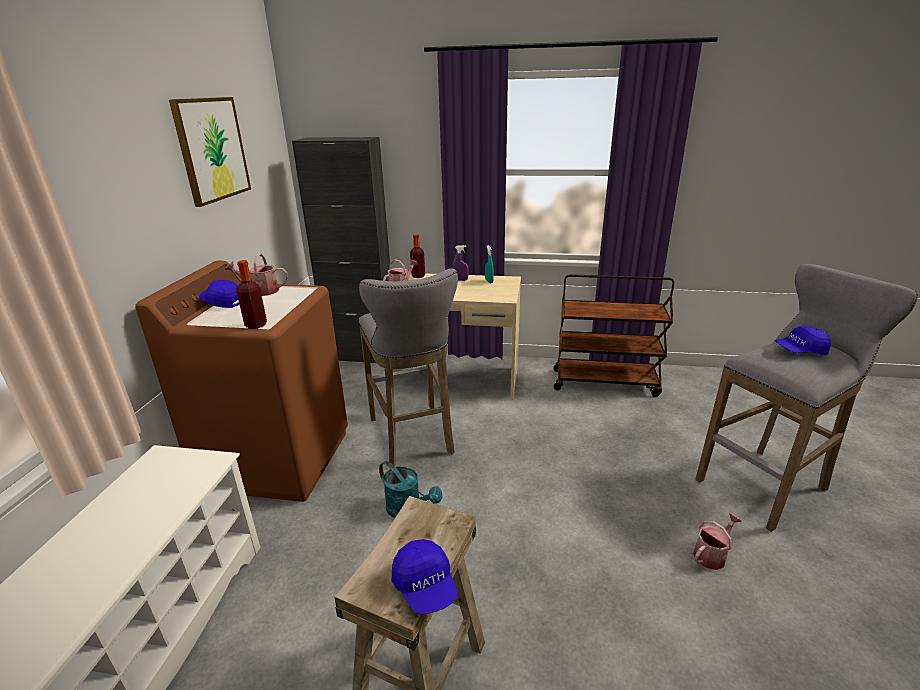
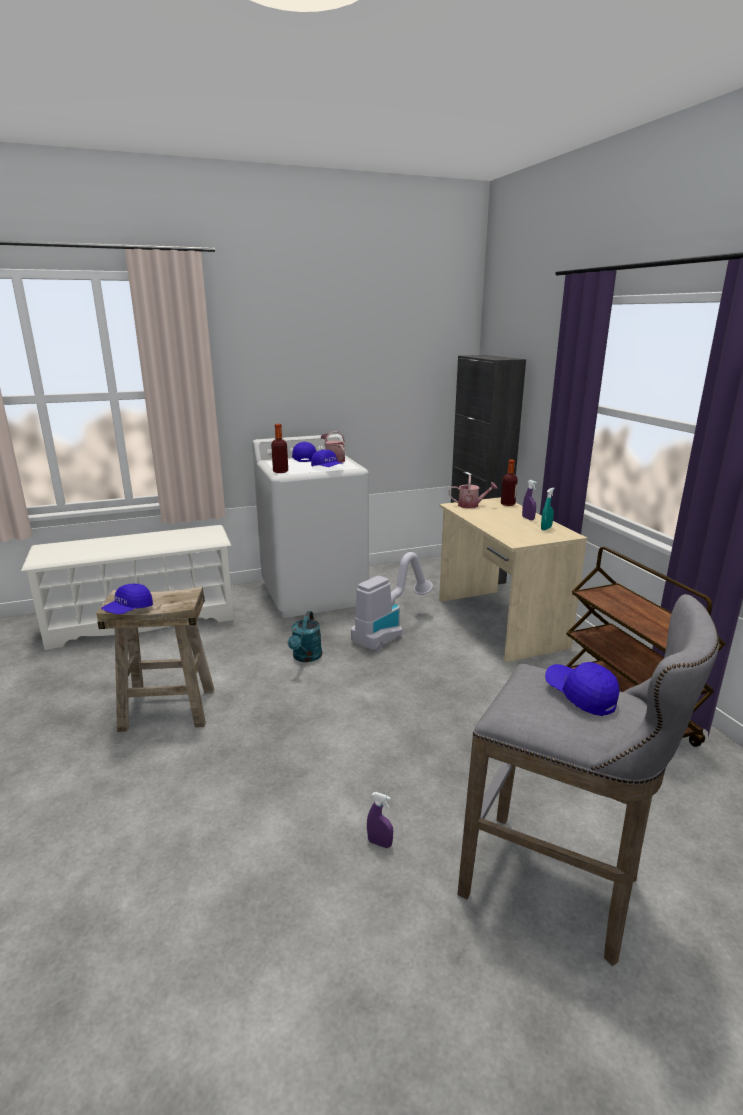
camera: 60 degrees right, 5 degrees down
(212, 149) = (368, 354): picture -> none
(278, 458) = (314, 593): brown washing machine -> white washing machine
(288, 300) = (327, 468): none -> blue cap
(413, 438) = (389, 632): grey stool -> vacuum cleaner
(712, 554) = (379, 843): watering can -> purple spray bottle

